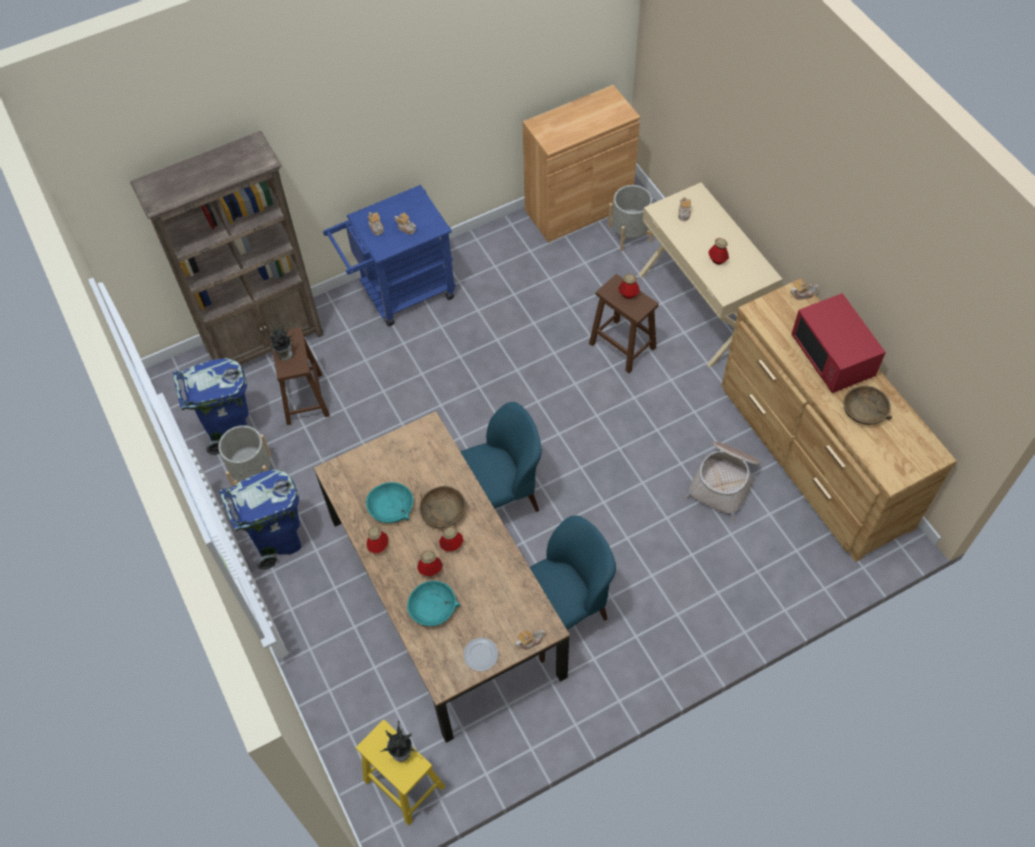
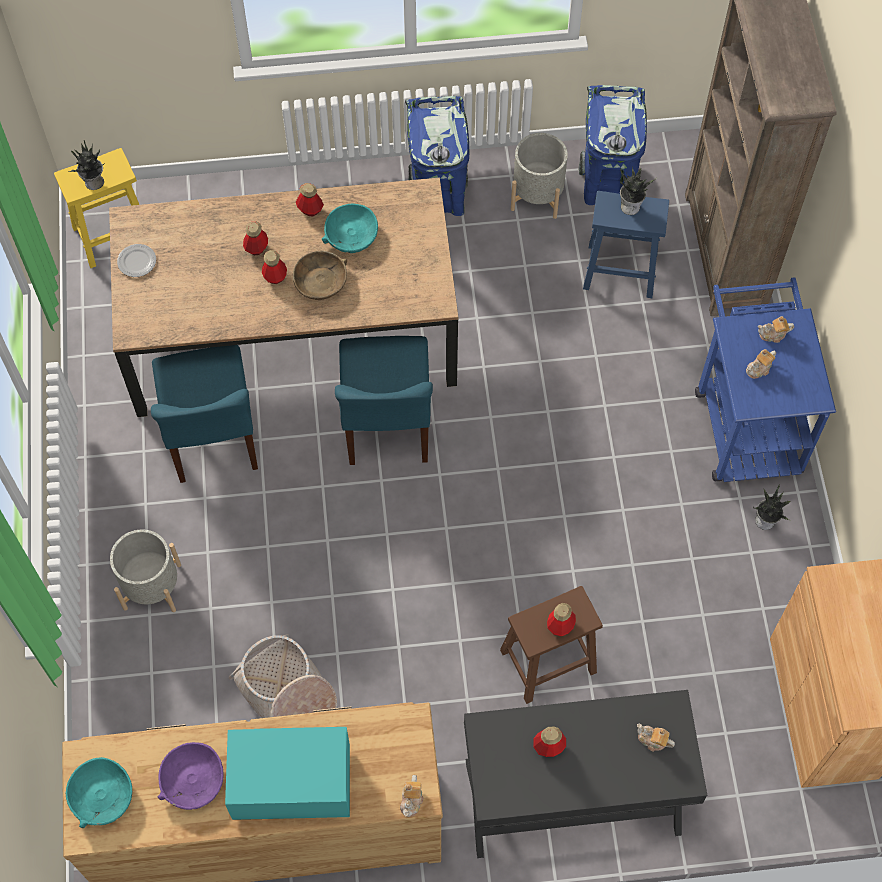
camera: 110 degrees right, 5 degrees up
(304, 397) = (621, 270): brown stool -> blue stool
(433, 607) = (212, 237): turquoise bowl -> turquoise bowl (101, 796)
(469, 264) = (766, 521): none -> potted plant
(529, 641) = (126, 310): teapot -> none
(629, 234) = (745, 759): grey planter -> grey planter (152, 586)
(701, 306) = (572, 798): beige desk -> black desk
(832, 357) = (291, 784): red microwave -> turquoise microwave
(865, 410) = (192, 780): brown bowl -> purple bowl

